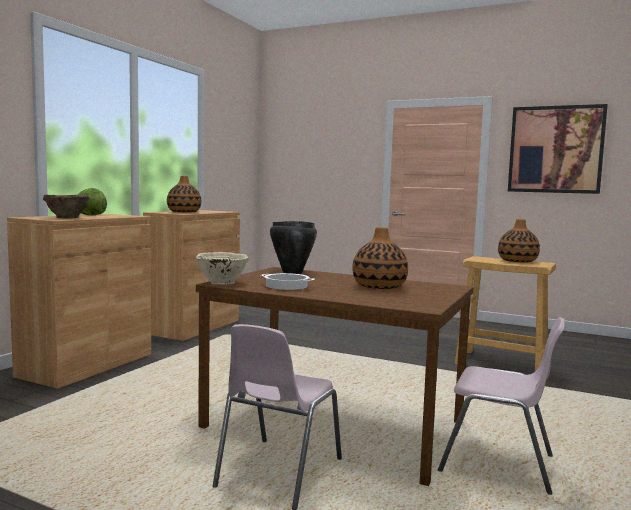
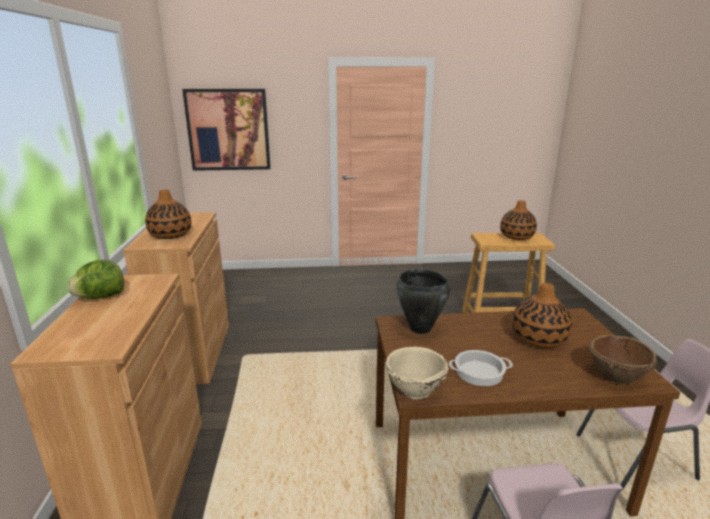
camera: 30 degrees left, 15 degrees up
(66, 218) = (108, 331): brown bowl -> brown bowl (616, 377)
(555, 149) = (488, 111): picture -> picture (228, 130)

